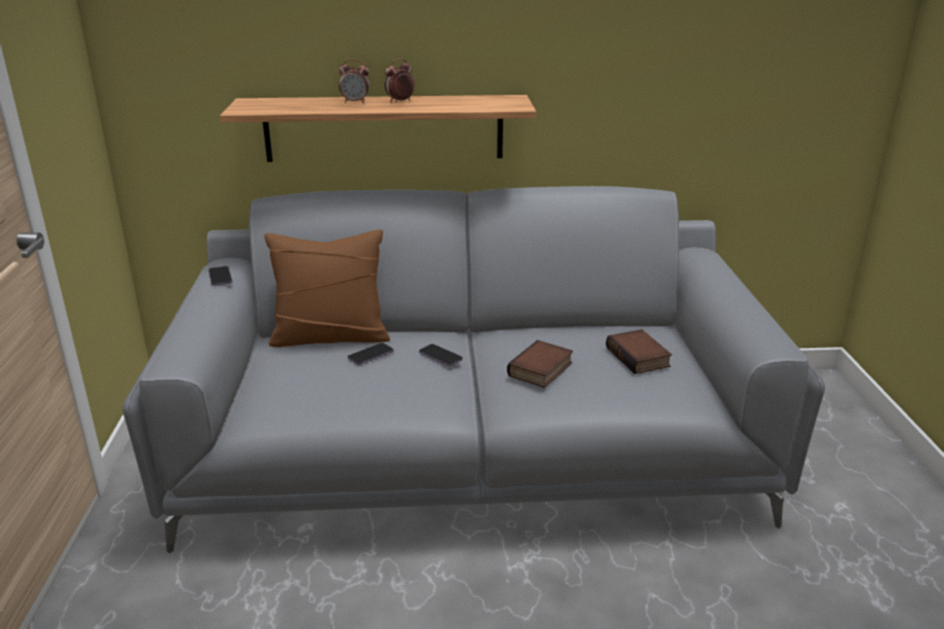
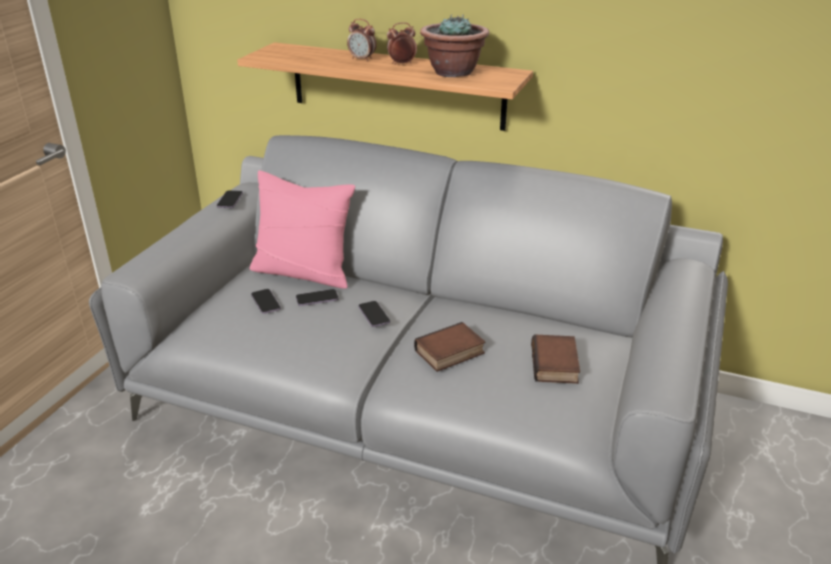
camera: 25 degrees right, 5 degrees up
(319, 370) = (265, 302): none -> phone
(330, 337) = (303, 272): brown pillow -> pink pillow
(459, 102) = (453, 72): none -> potted plant

